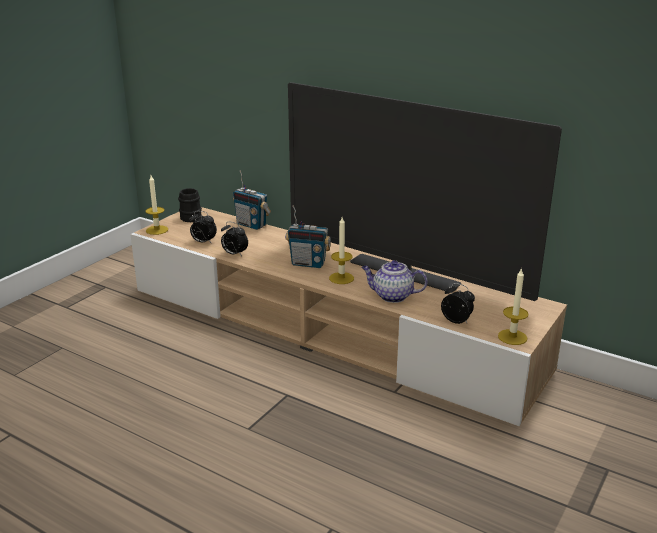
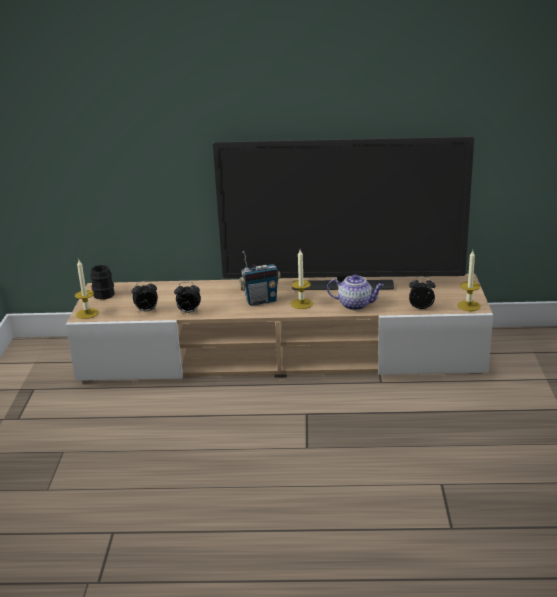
camera: 30 degrees left, 0 degrees up
(251, 225) = (168, 285): radio -> none
(392, 296) = (356, 305): teapot -> teapot turned 150 degrees counterclockwise

